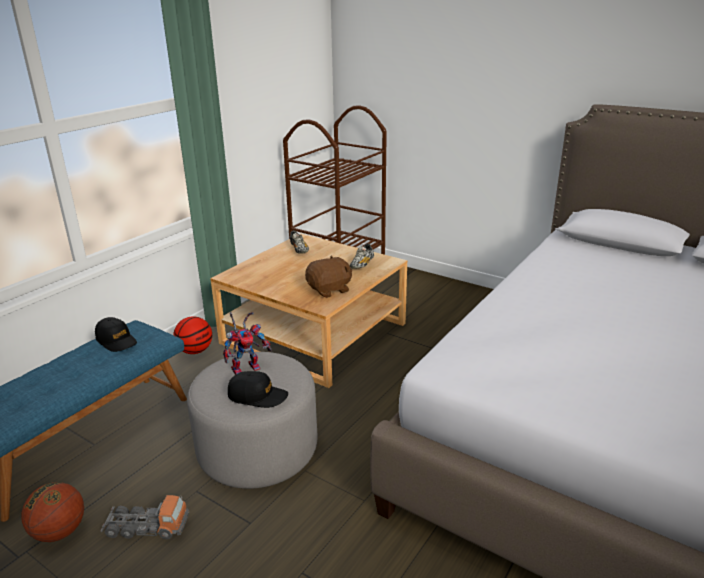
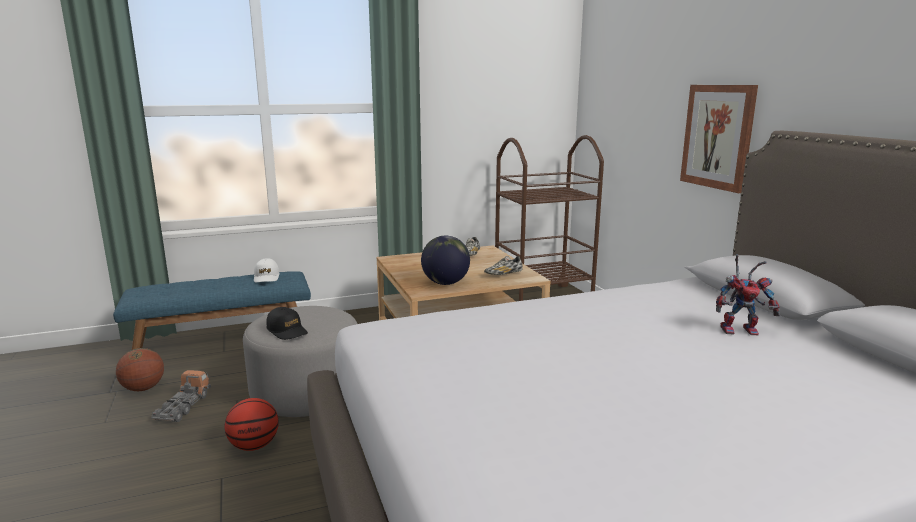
camera: 35 degrees right, 10 degrees down
(116, 340) = (266, 277): black cap -> white cap
(147, 527) = (183, 407): toy truck -> toy truck turned 120 degrees counterclockwise
(195, 351) = (357, 319): basketball -> basketball (254, 446)
(247, 367) = (311, 313): toy robot -> toy robot (741, 330)
(329, 290) = (445, 283): brown plush toy -> globe
(522, 107) = (718, 136): none -> picture

